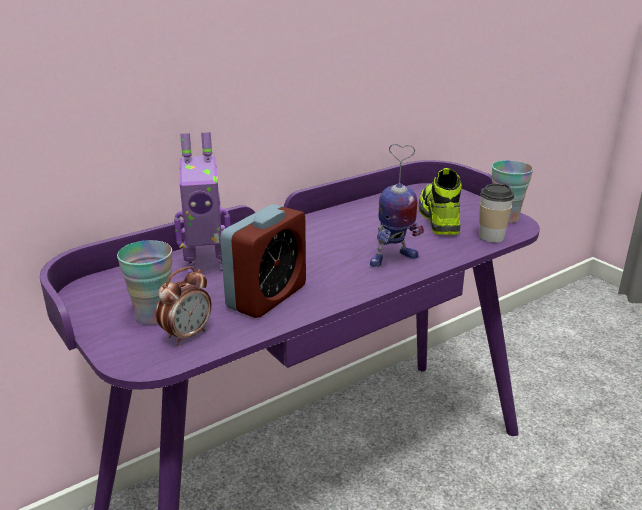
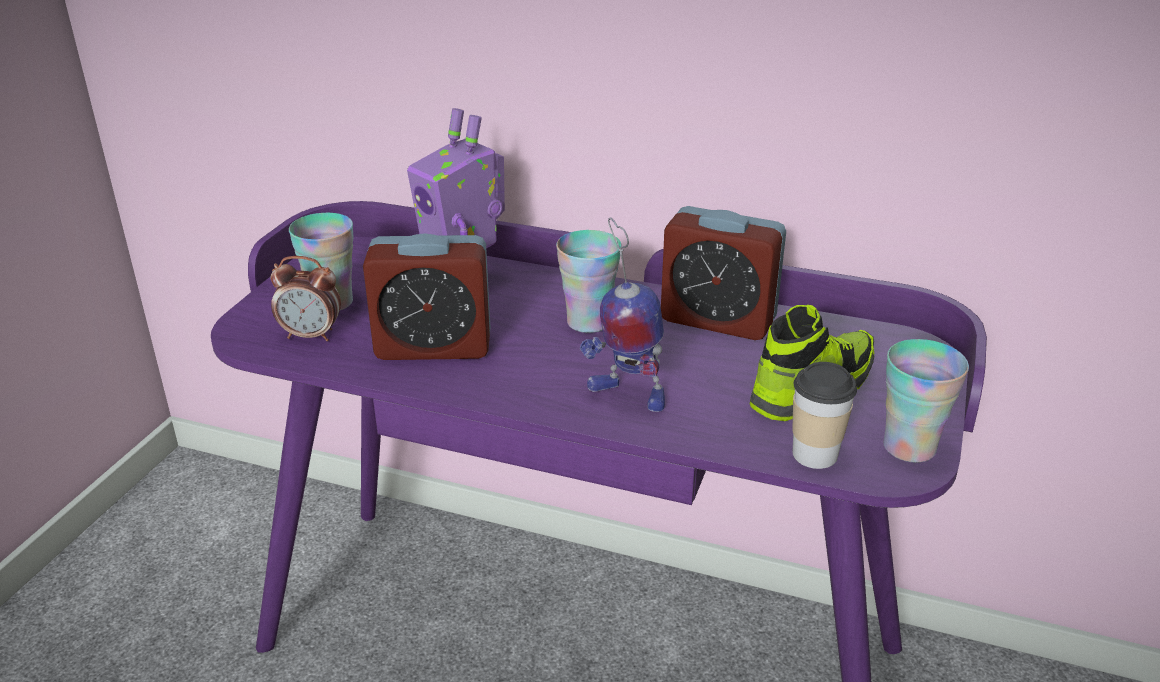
camera: 55 degrees right, 5 degrees up
(307, 246) = (588, 322): none -> cup
(351, 216) = (717, 320): none -> alarm clock

